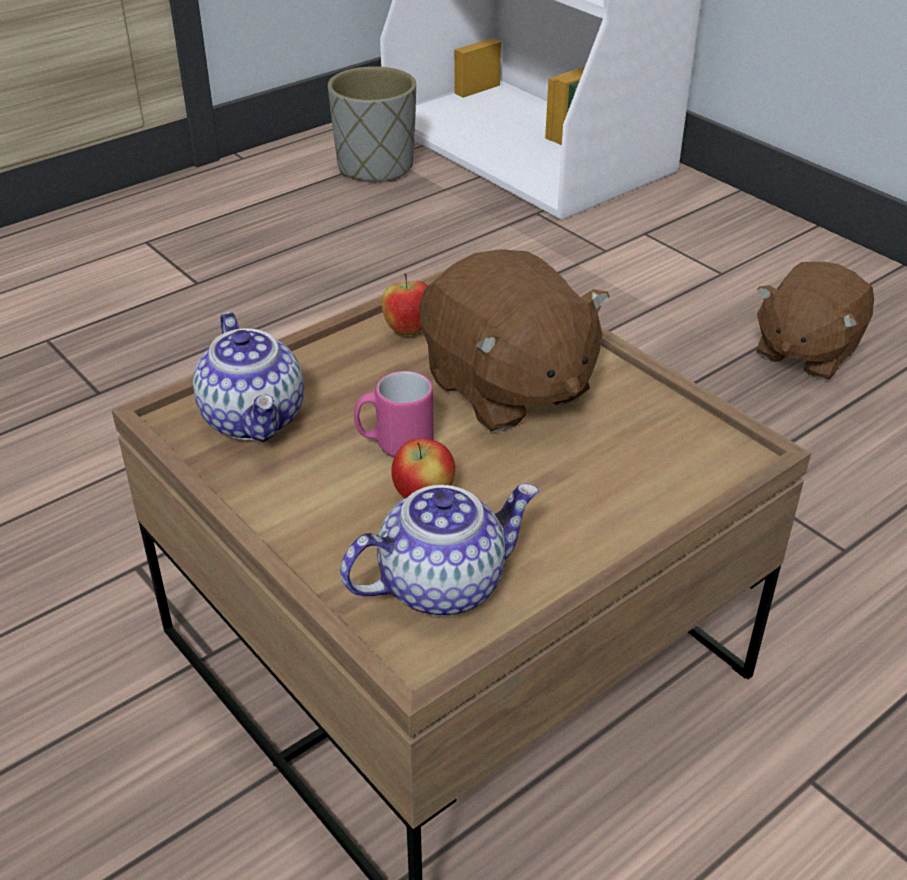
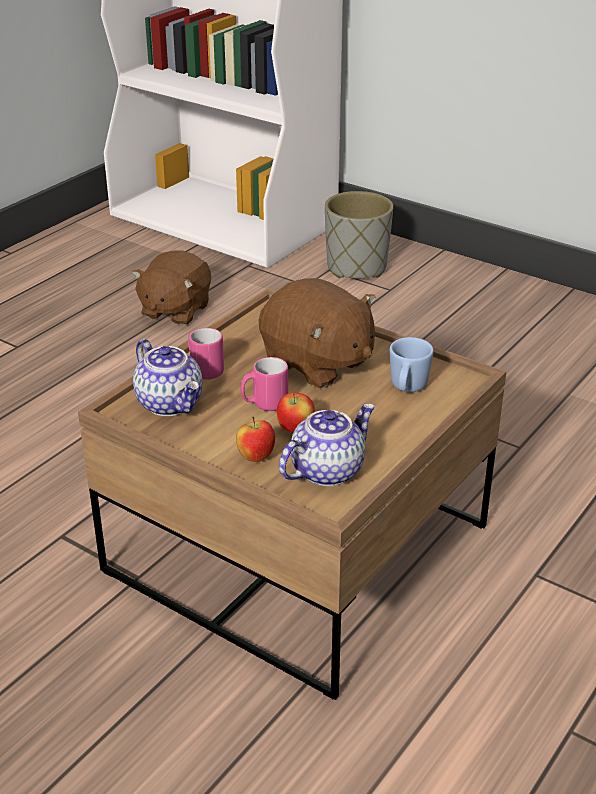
camera: 15 degrees left, 5 degrees down
(331, 370) = (204, 369): none -> pink mug
(376, 167) = (117, 247): grey planter -> grey planter (357, 267)
(408, 330) = (241, 340): apple -> apple (256, 457)
(633, 456) = (407, 389): none -> blue mug
(805, 352) = (460, 332): brown plush toy -> brown plush toy (175, 310)

